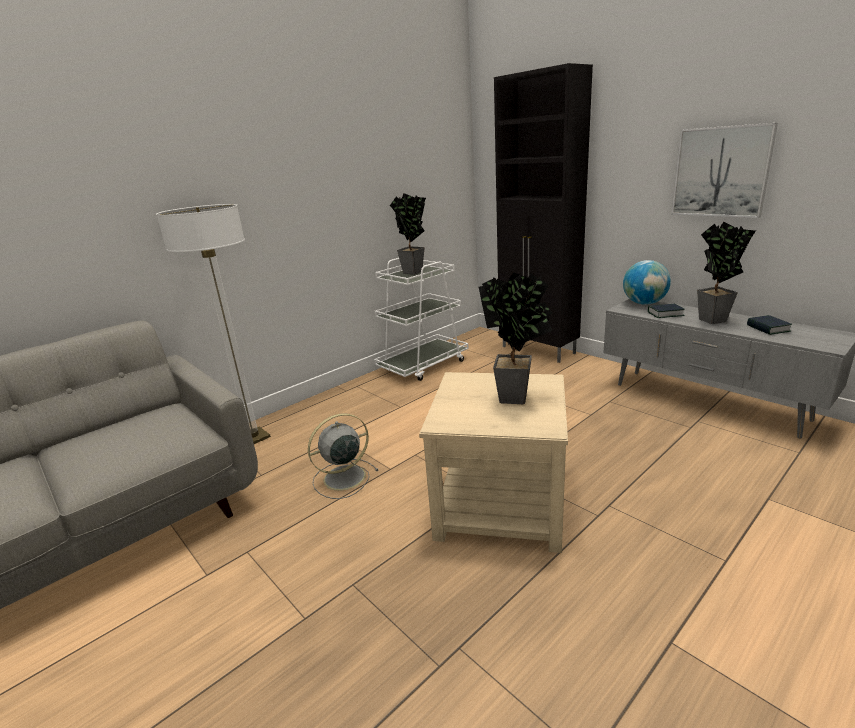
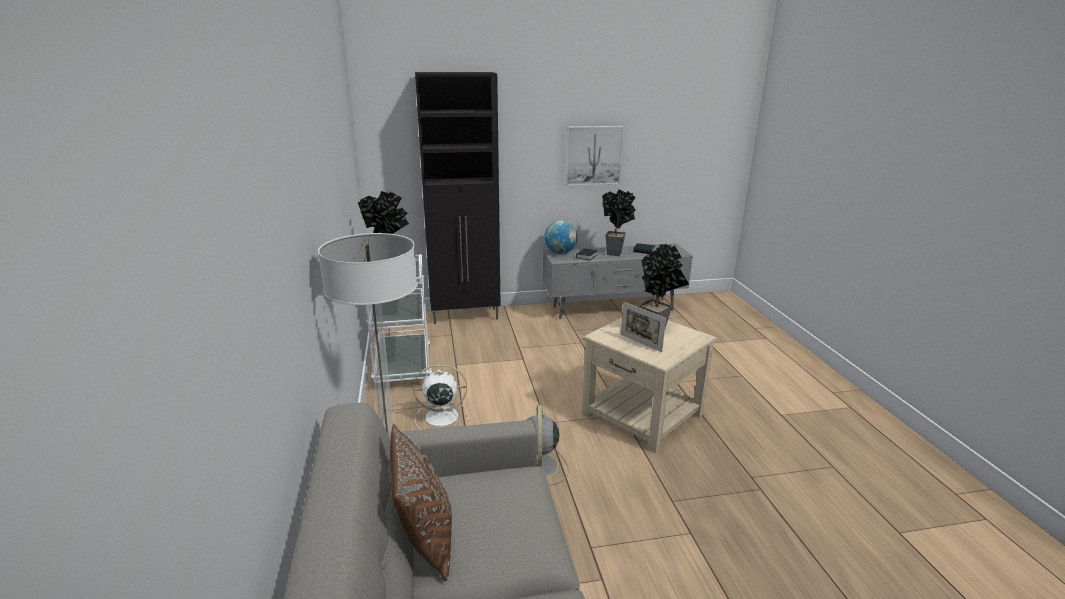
camera: 60 degrees left, 0 degrees up
(100, 429) = (425, 539): none -> brown pillow
(371, 407) = (440, 417): none -> white fan
(471, 401) = (640, 343): none -> picture frame

